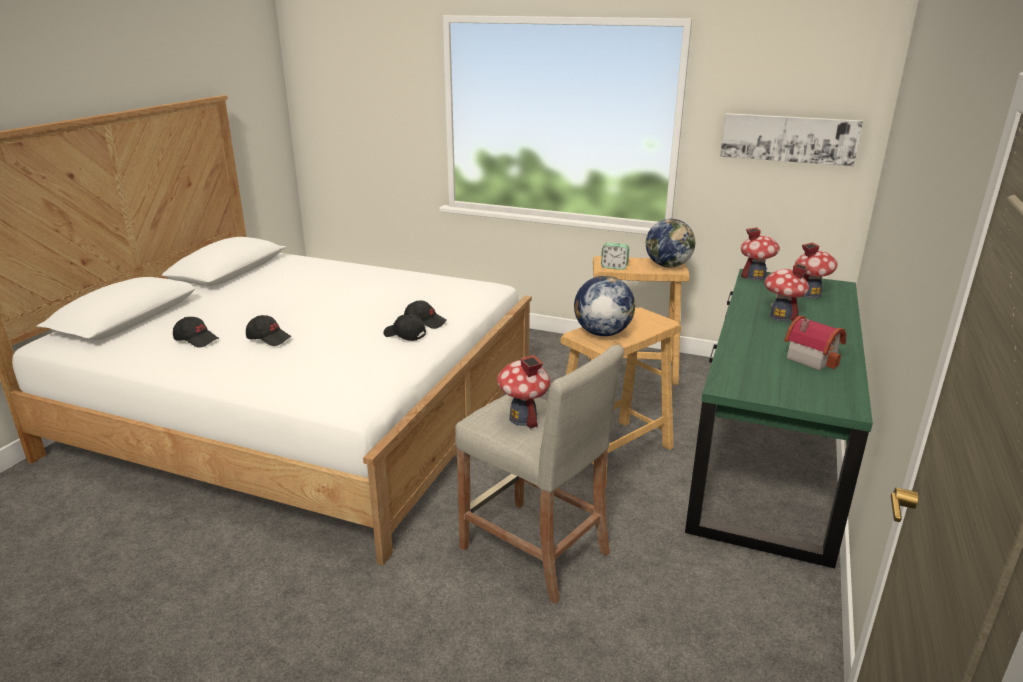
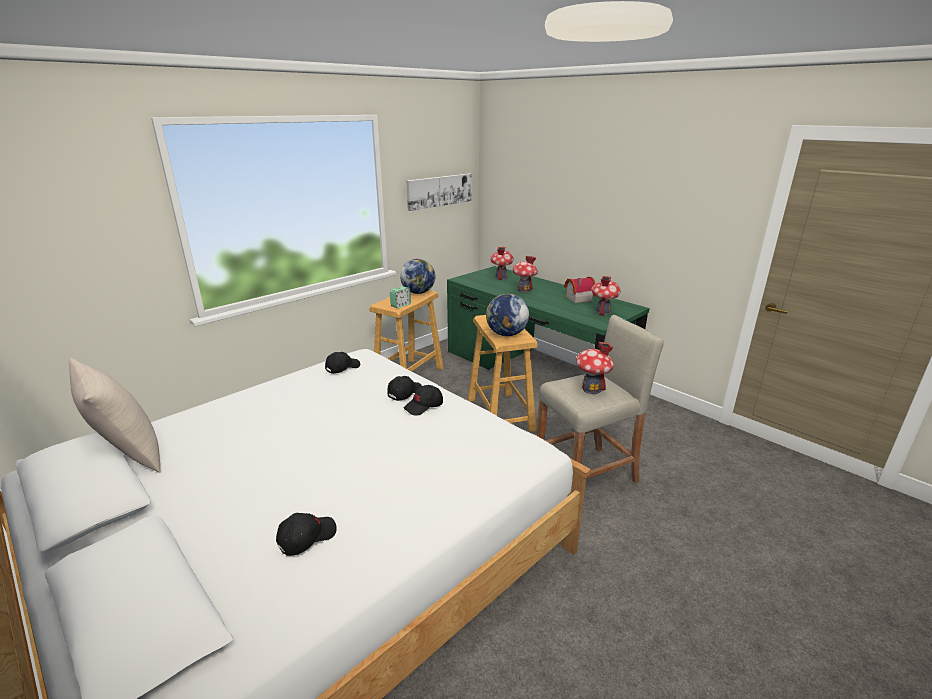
camera: 65 degrees left, 0 degrees up
(269, 338) = (362, 479): black cap -> black cap (342, 368)
(274, 265) = (128, 455): none -> beige pillow
(755, 277) = (464, 280): toy house -> toy house (603, 312)

